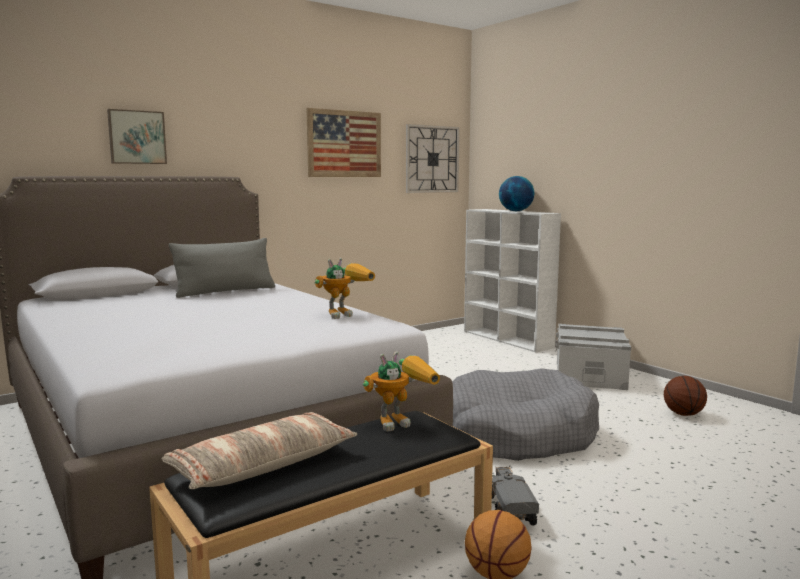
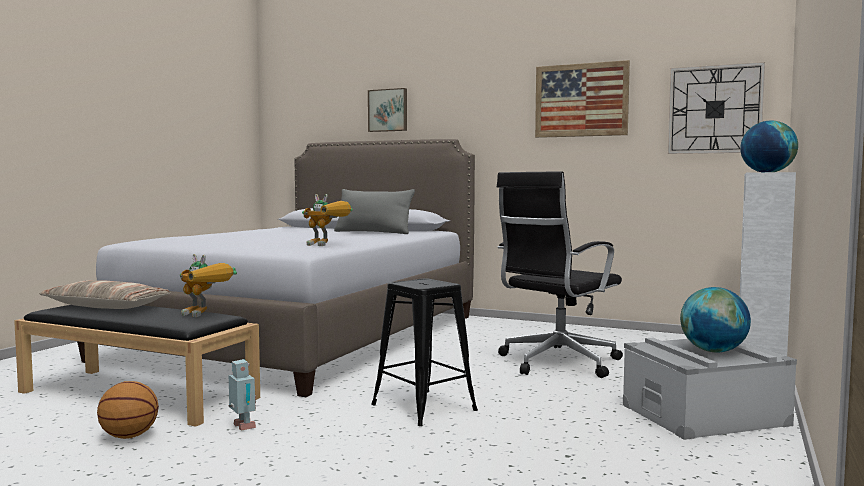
camera: 60 degrees right, 5 degrees down
(445, 374) = (556, 363): none -> black office chair
(510, 510) = (242, 427): toy truck -> toy robot
(515, 434) = (424, 407): grey dog bed -> black stool
(595, 333) = (713, 351): none -> globe
(683, 414) = (641, 478): basketball -> none

